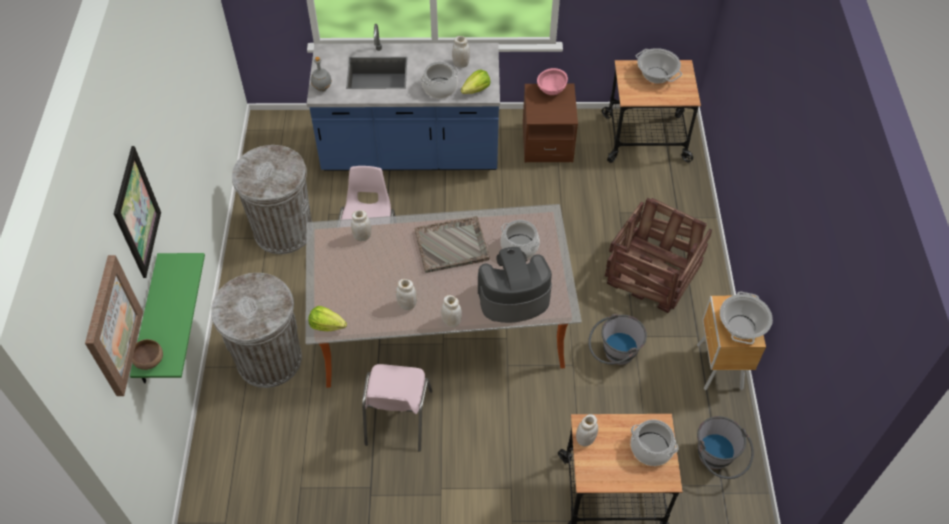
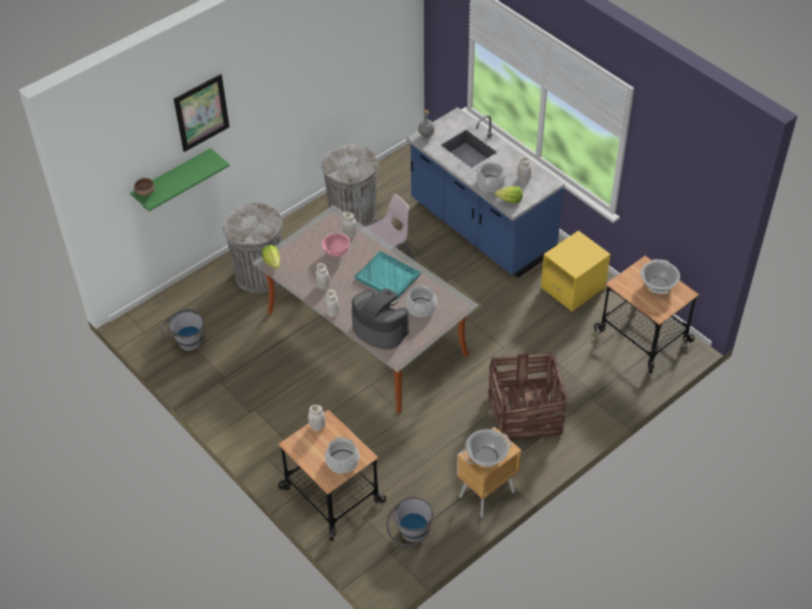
camera: 50 degrees right, 5 degrees down
(112, 326) = (130, 155): picture -> none
(397, 418) = (280, 358): pink chair -> none
(452, 245) = (388, 276): grey tray -> turquoise tray
(547, 143) = (573, 288): brown nightstand -> yellow nightstand
(551, 91) = (587, 247): pink bowl -> pink bowl (336, 253)
(613, 355) = (435, 432): grey bucket -> grey bucket (185, 340)

